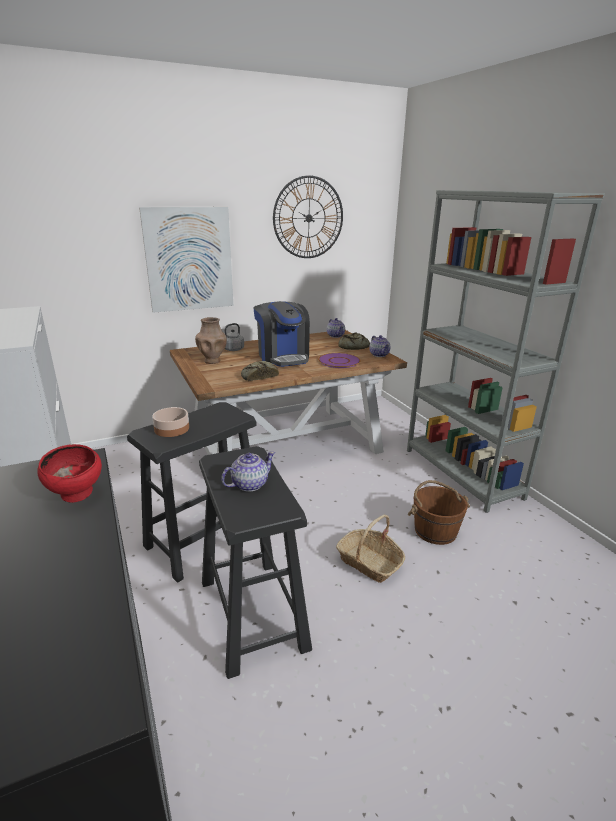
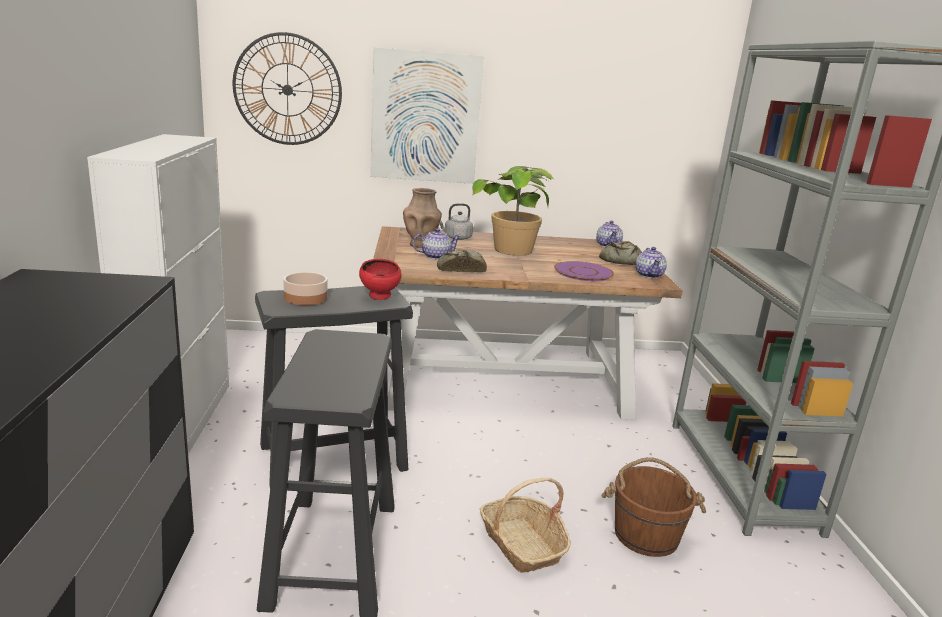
camera: 20 degrees right, 5 degrees down
(78, 496) = (100, 307): red bowl -> red bowl (380, 297)
(249, 484) = (336, 367): teapot -> teapot (435, 256)
(283, 357) = (512, 255): coffee machine -> potted plant
(308, 218) = (594, 81): wall clock -> wall clock (287, 90)

